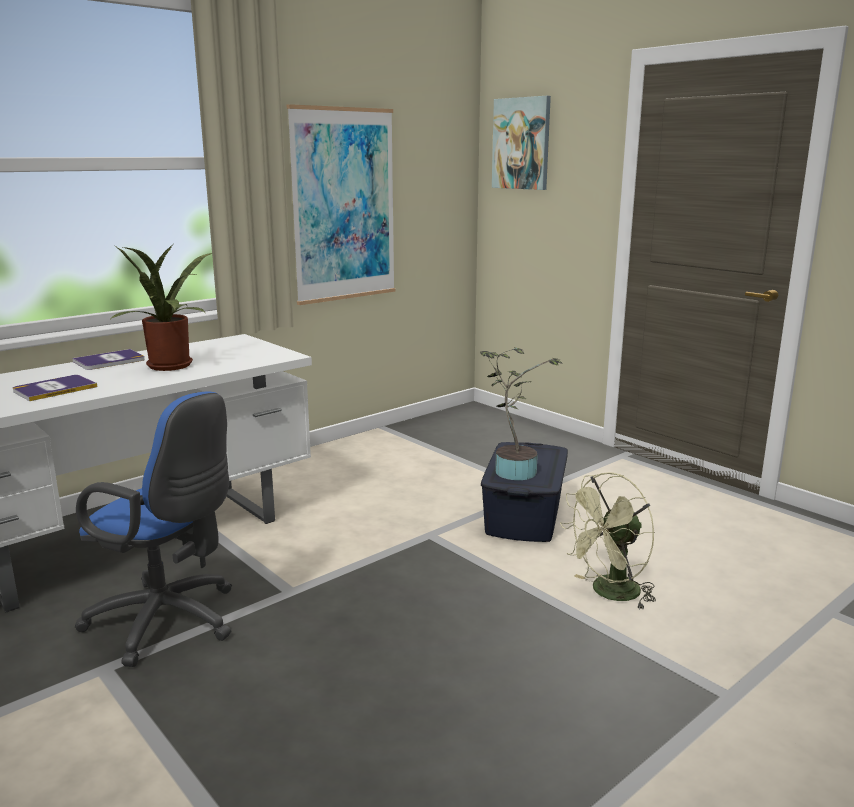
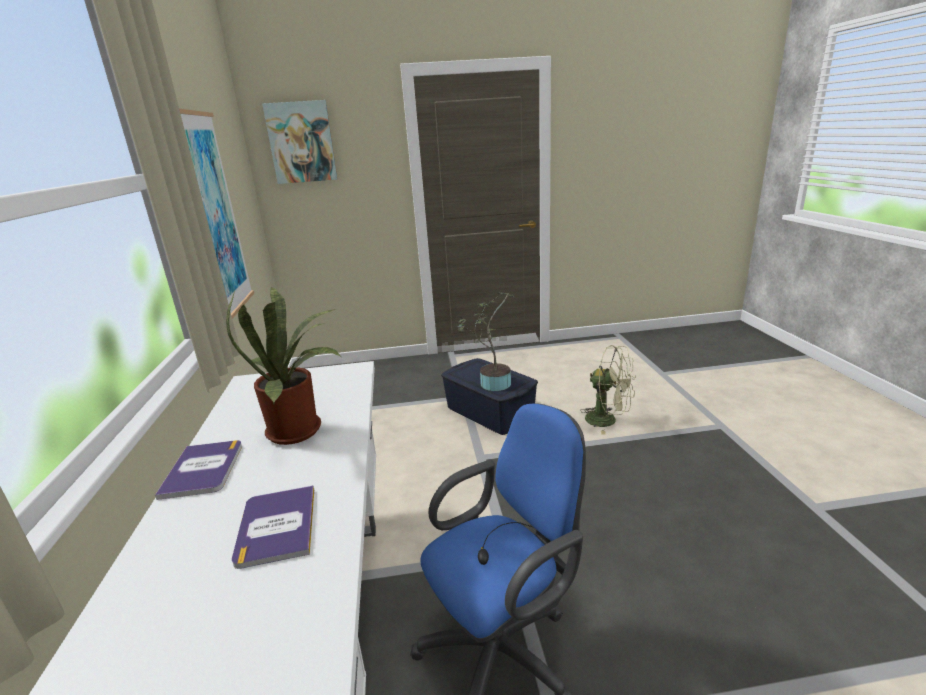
camera: 55 degrees left, 5 degrees up
(609, 593) = (608, 420): green fan -> green fan turned 60 degrees counterclockwise

